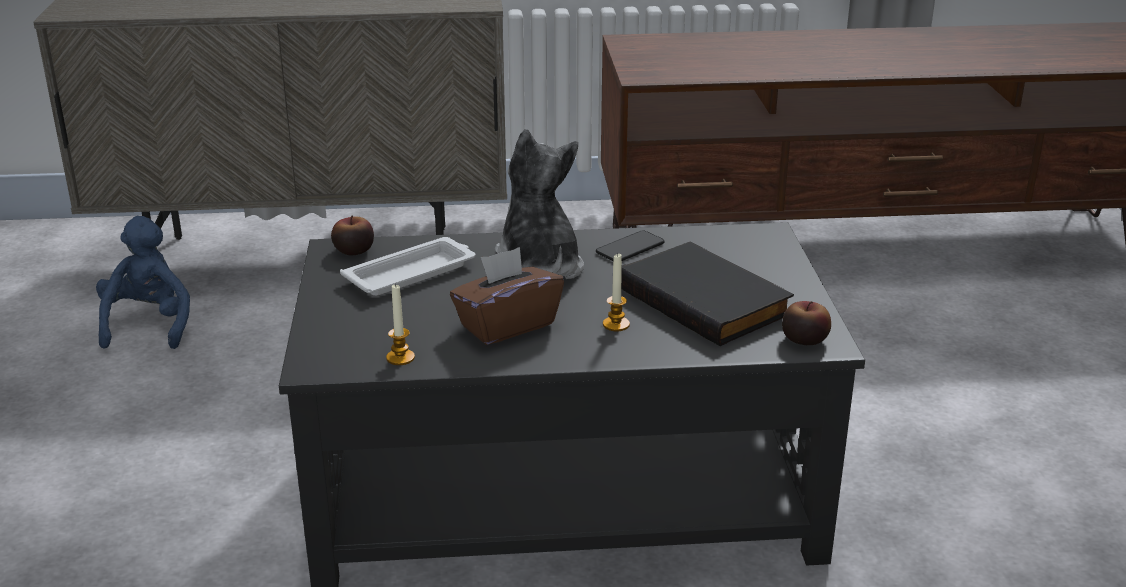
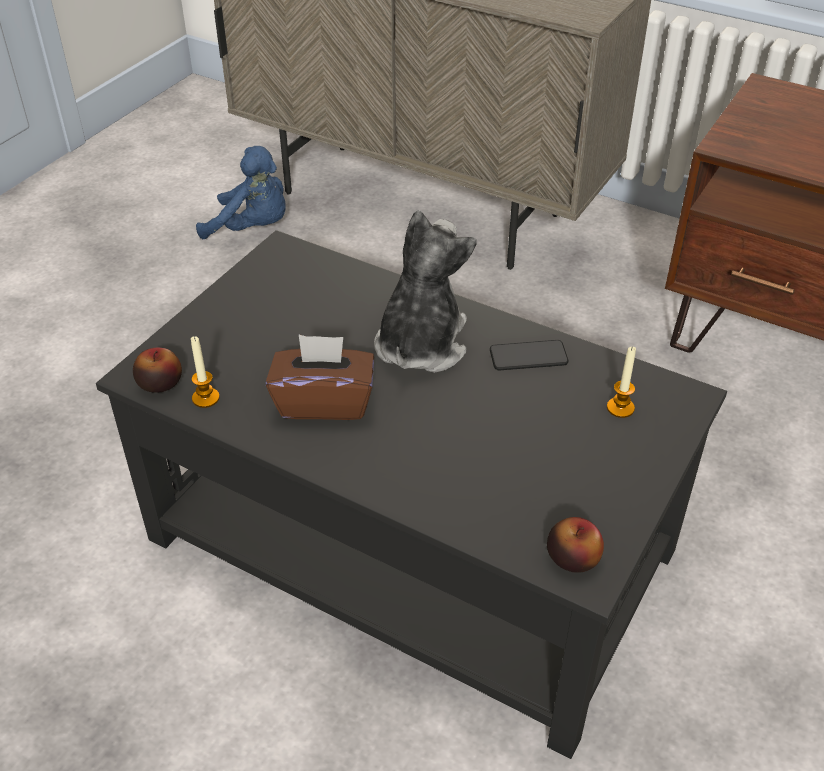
camera: 35 degrees right, 15 degrees up
(149, 325) = (252, 228): blue plush toy -> blue plush toy turned 75 degrees clockwise
(353, 250) = (294, 257): apple -> apple (160, 383)
(412, 273) = (312, 304): white tray -> none
(616, 324) = (415, 447): candle -> candle (620, 408)
(706, 300) = (530, 458): black book -> none

